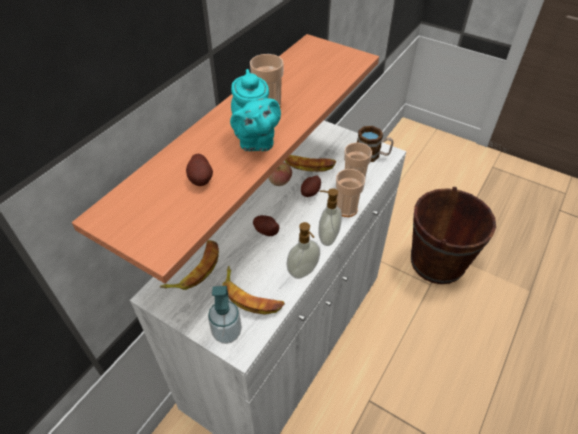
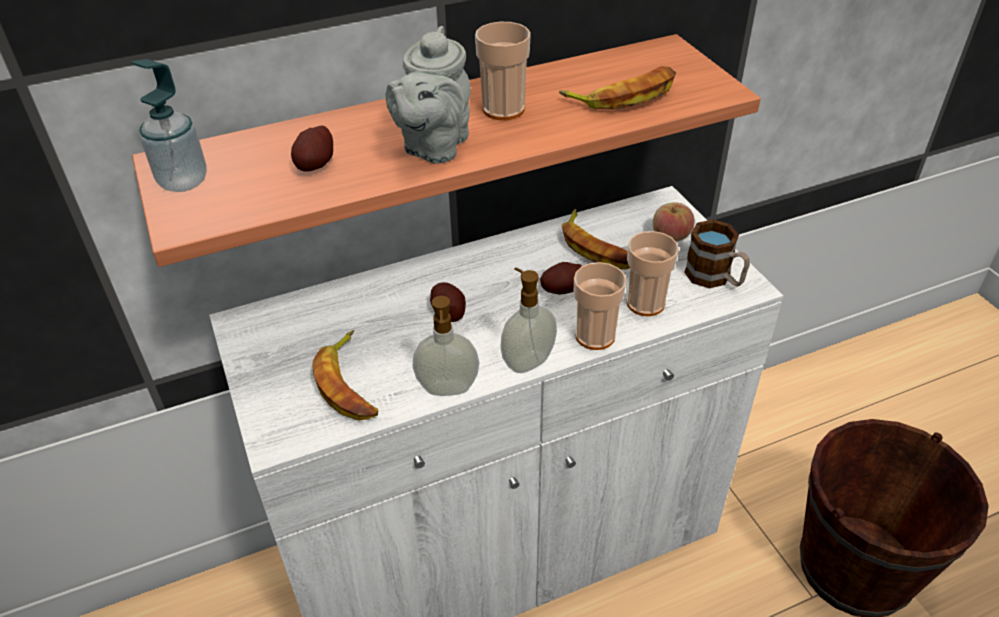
camera: 35 degrees right, 5 degrees down
(195, 269) = (314, 316): banana -> banana (623, 96)
(227, 332) = (277, 412): soap dispenser -> soap dispenser (183, 181)
(255, 141) = (433, 147): turquoise teapot -> grey teapot
(279, 182) = (530, 256): apple -> apple (670, 237)

